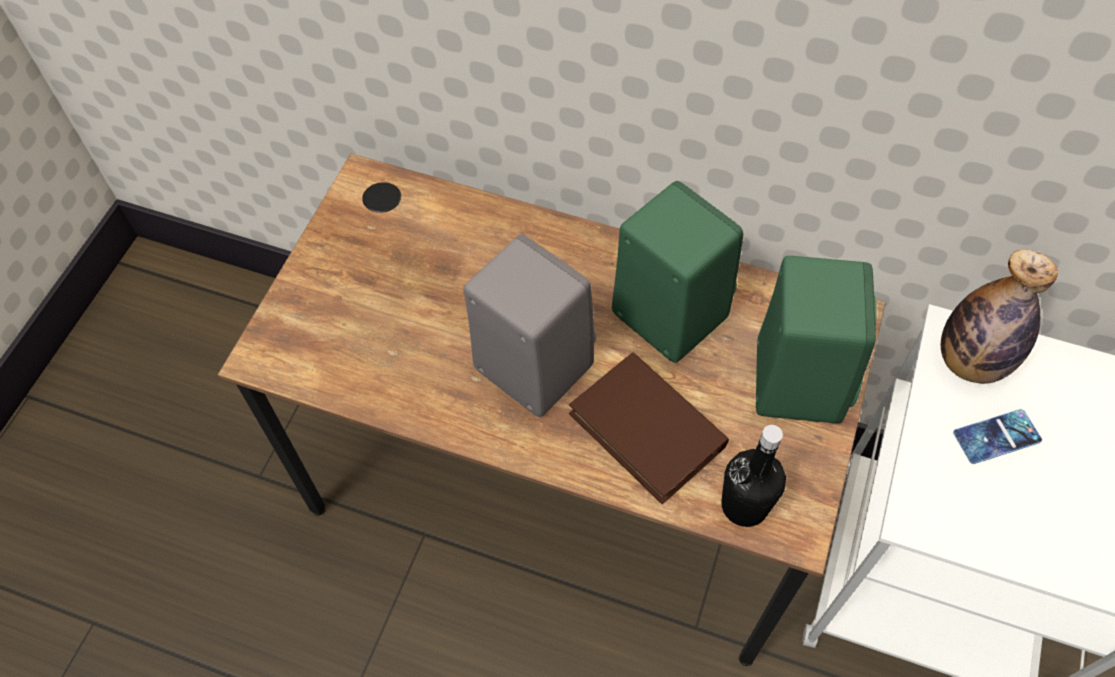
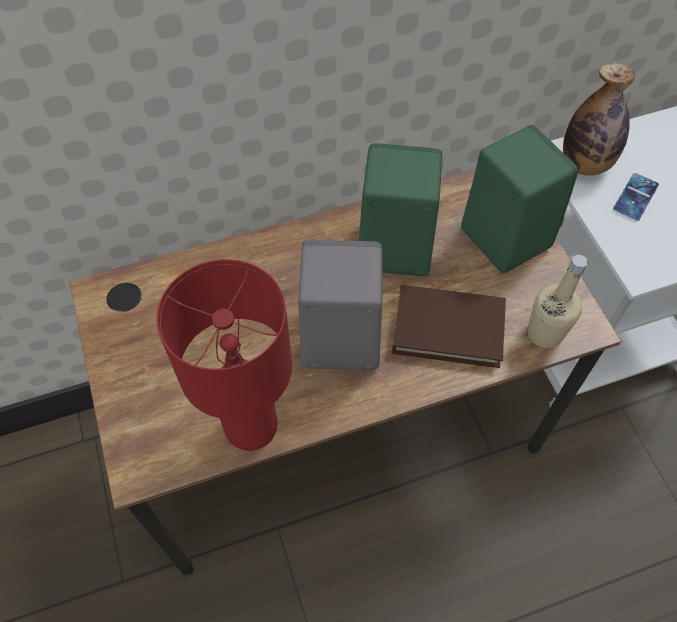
camera: 40 degrees left, 0 degrees up
(382, 389) = (251, 427): none -> red table lamp
(744, 505) = (544, 333): black bottle -> beige bottle

